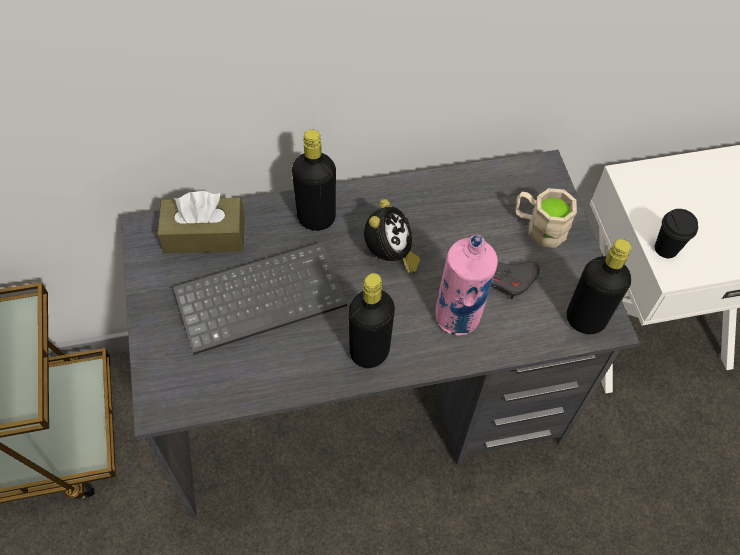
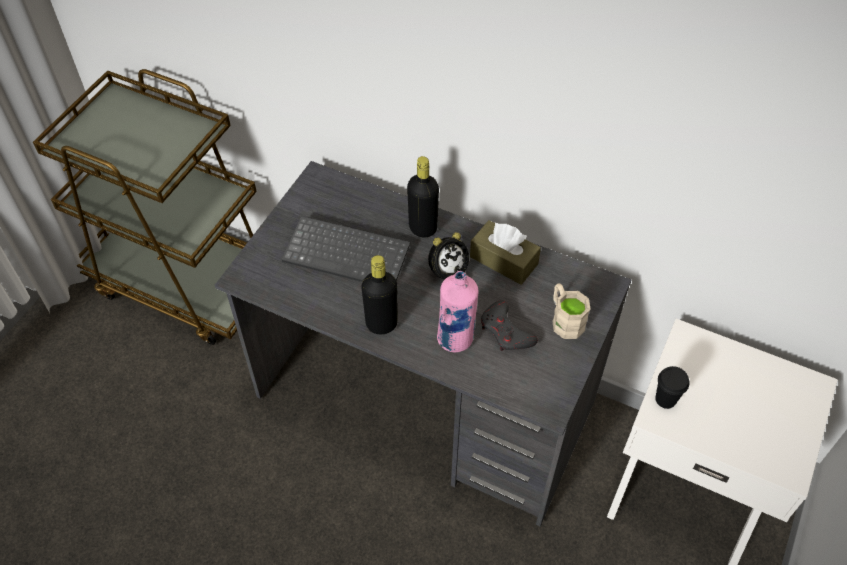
camera: 40 degrees right, 5 degrees down
(204, 235) = (347, 199): brown tissue box -> brown tissue box (503, 260)
(585, 319) = (539, 394): black bottle -> none

